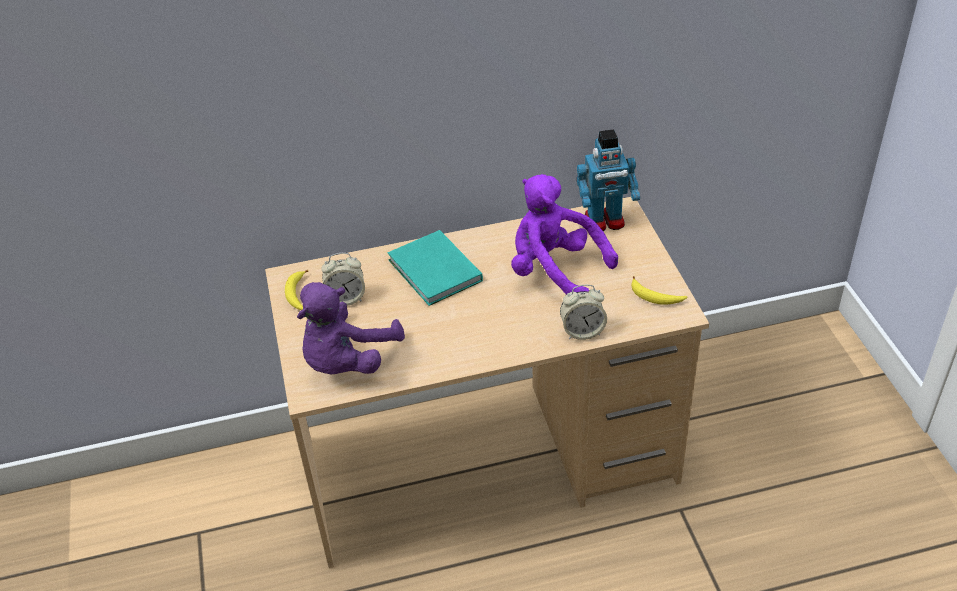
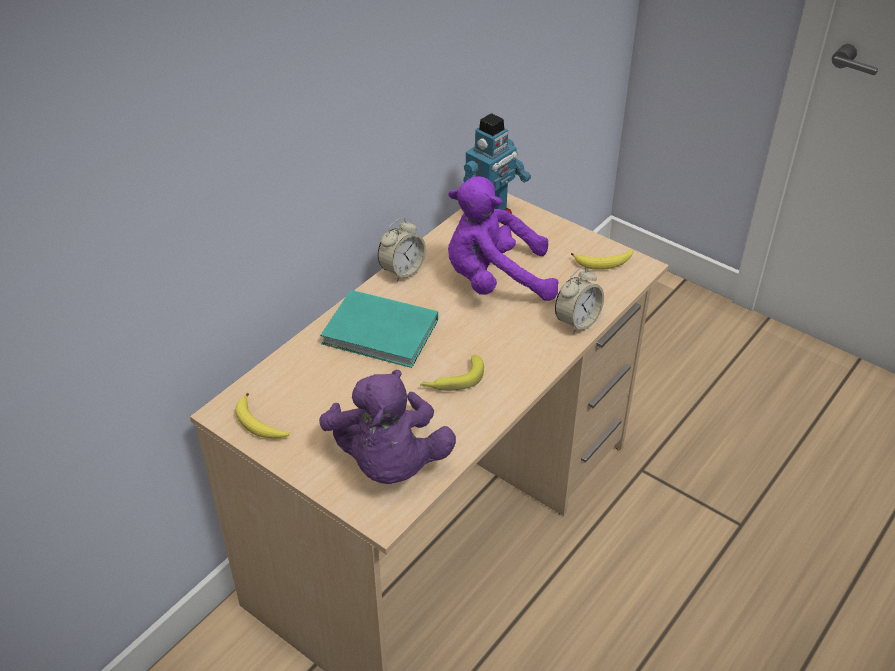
camera: 40 degrees left, 0 degrees up
(346, 298) = (317, 402): alarm clock -> alarm clock (402, 271)
(446, 328) = (452, 380): none -> banana

